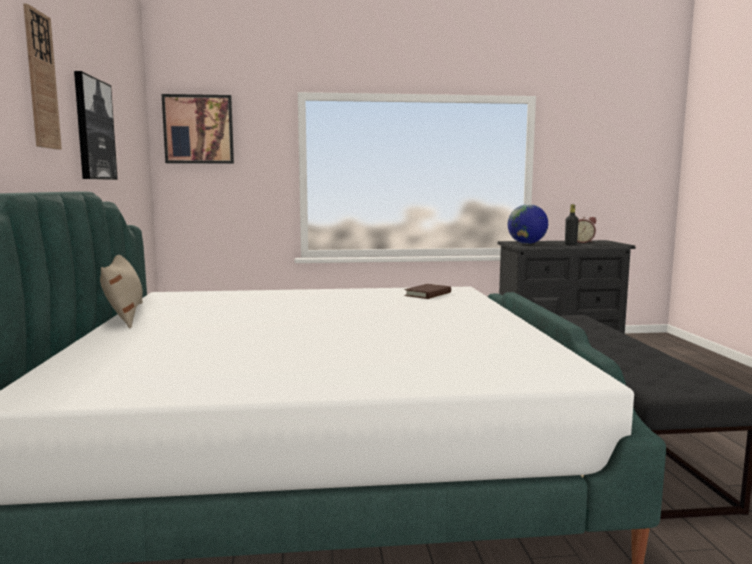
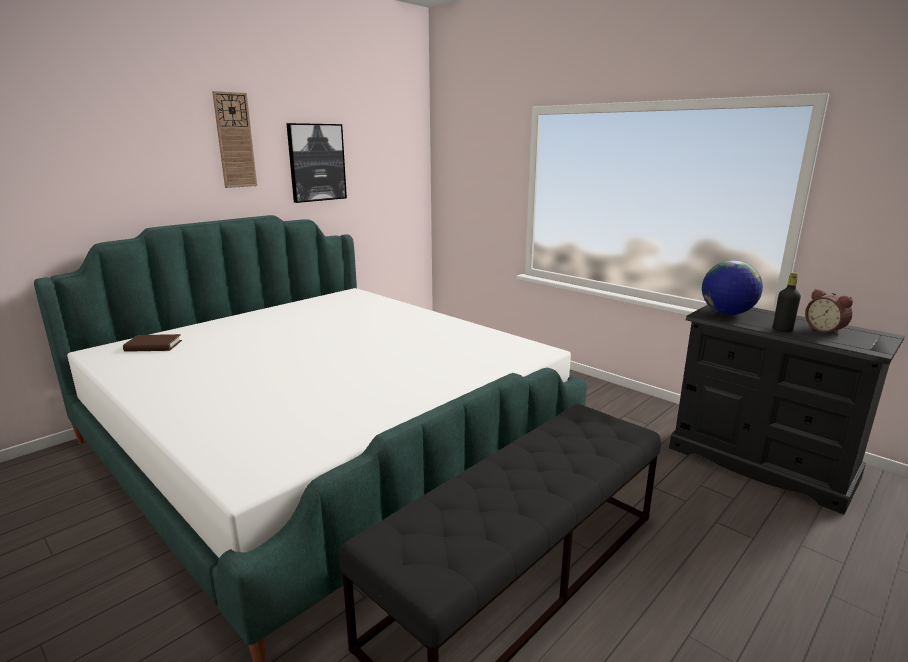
camera: 50 degrees right, 10 degrees up
(125, 315) = (281, 306): beige pillow -> none
(198, 129) = (459, 146): picture -> none
(428, 294) = (492, 348): brown book -> brown book (153, 346)

